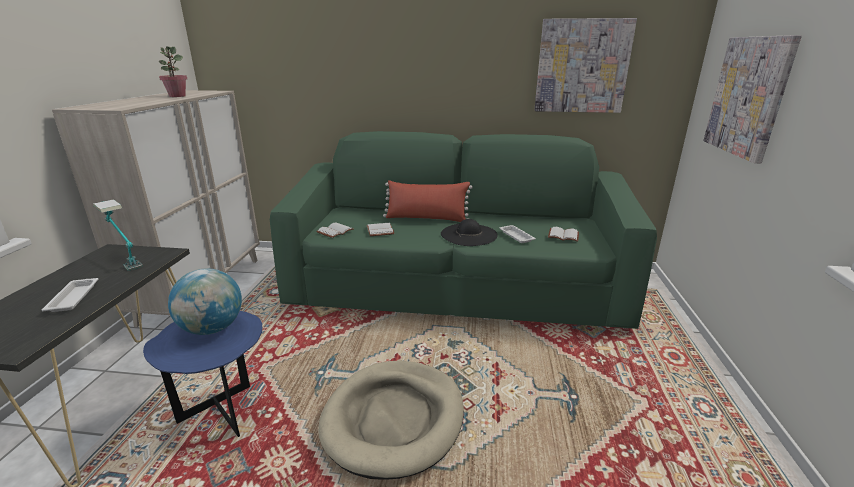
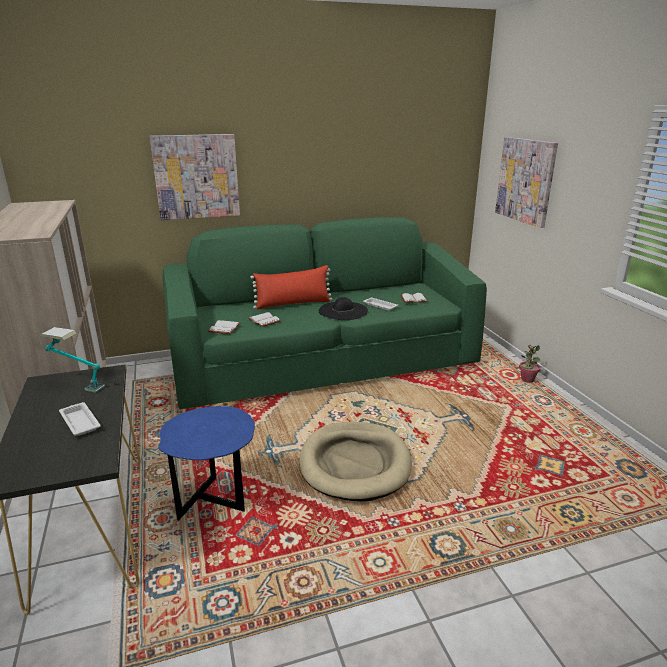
camera: 25 degrees left, 0 degrees up
(177, 96) = (40, 213): potted plant -> potted plant (527, 380)
(212, 328) = (205, 423): globe -> none
(582, 66) = (398, 158): picture -> picture (196, 177)

